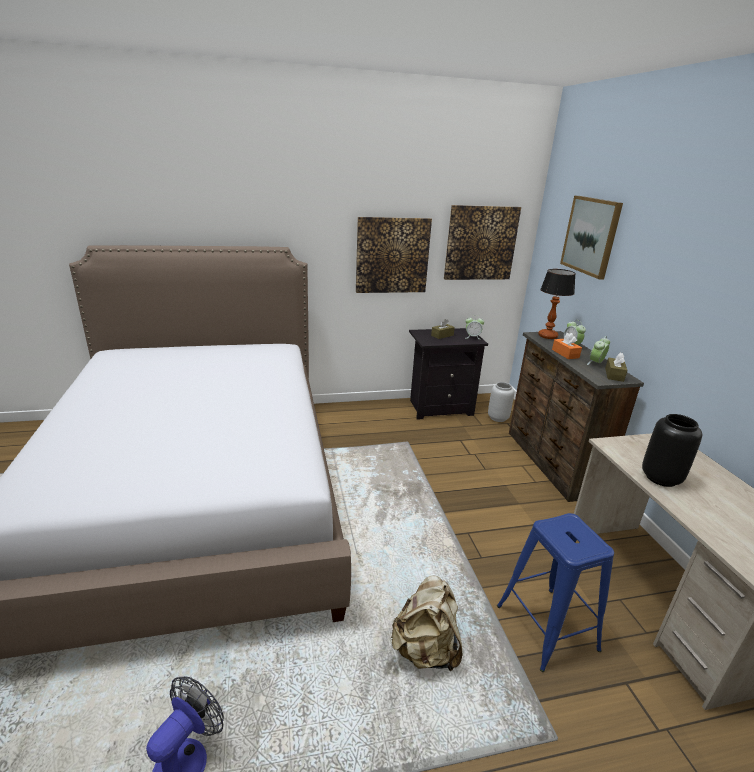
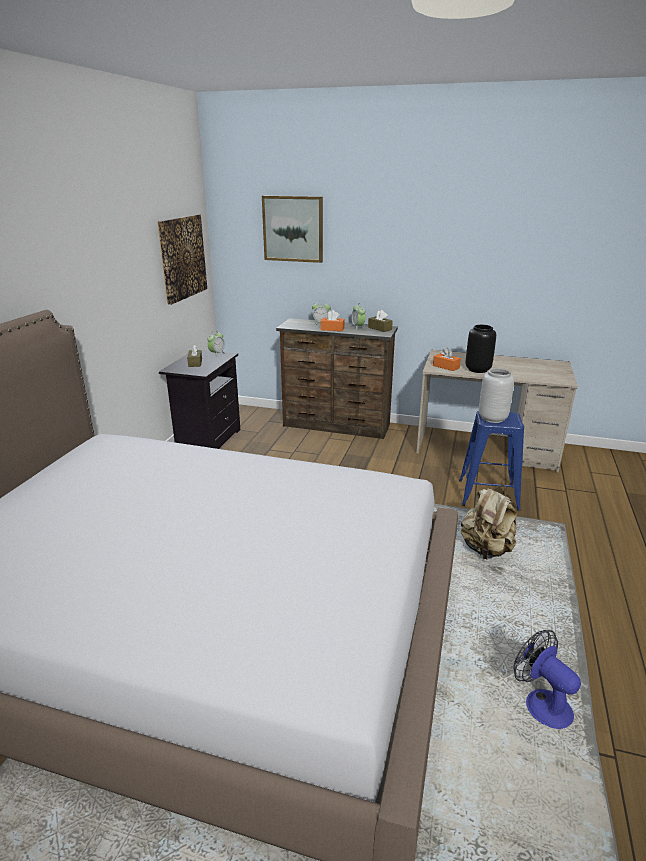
camera: 60 degrees left, 0 degrees up
(392, 255) = (128, 291): picture -> none
(498, 418) = (257, 421): grey vase -> grey vase (493, 418)
(548, 336) = (295, 324): table lamp -> none
(629, 452) = (446, 367): none -> orange tissue box

